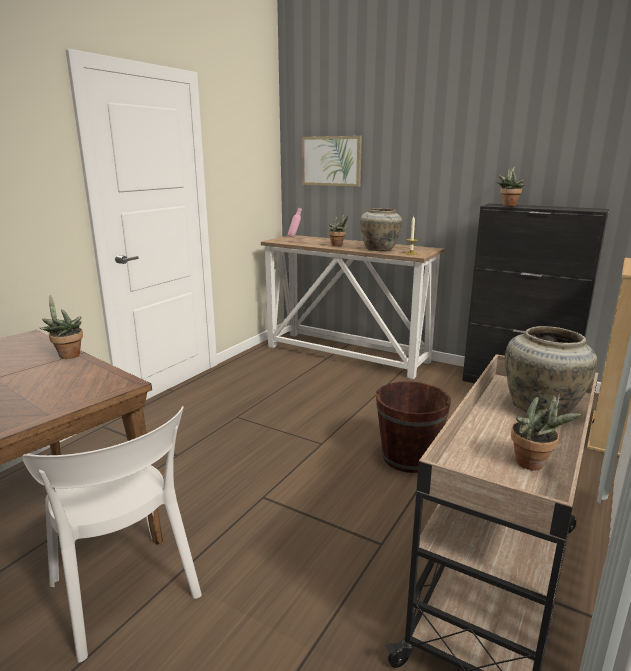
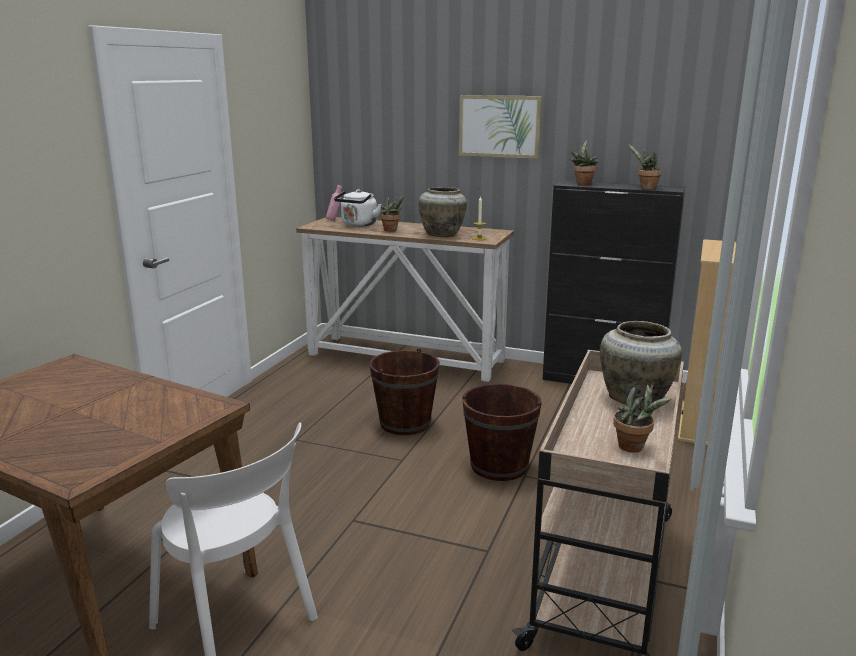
camera: 10 degrees left, 0 degrees up
(67, 355) = (135, 380): potted plant -> potted plant (645, 188)
(312, 241) = (358, 225): none -> white kettle
(331, 161) = (376, 129): picture -> picture (499, 126)
(332, 410) = (405, 423): none -> brown bucket

